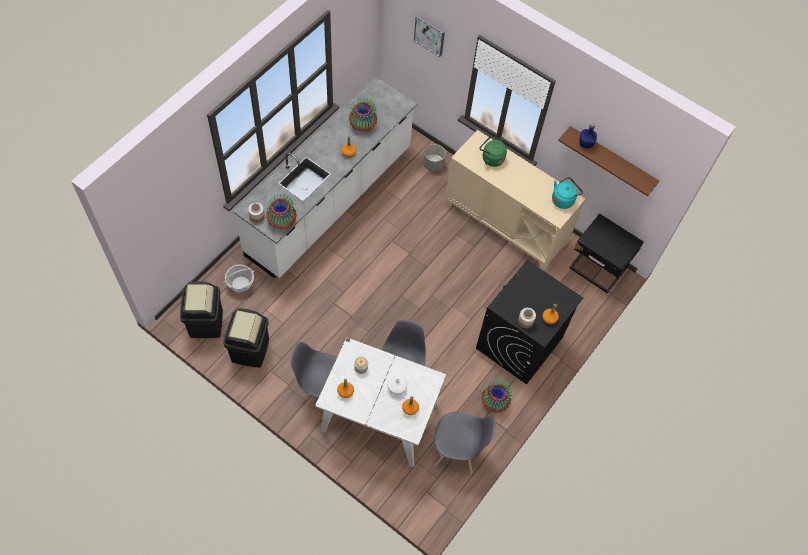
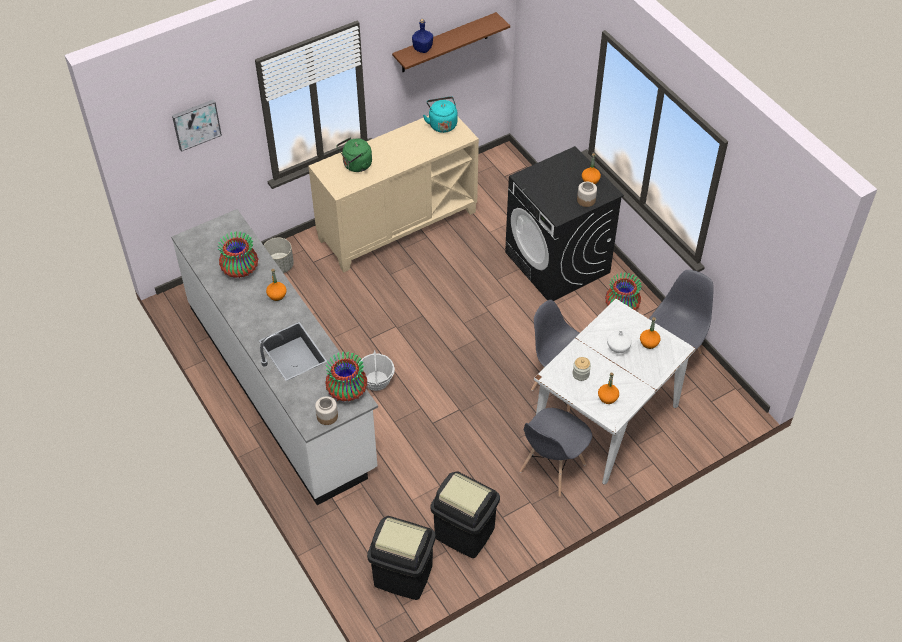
camera: 65 degrees left, 10 degrees down
(241, 284) = (360, 519): basket -> basket (376, 380)
(596, 270) = (494, 169): black nightstand -> none

